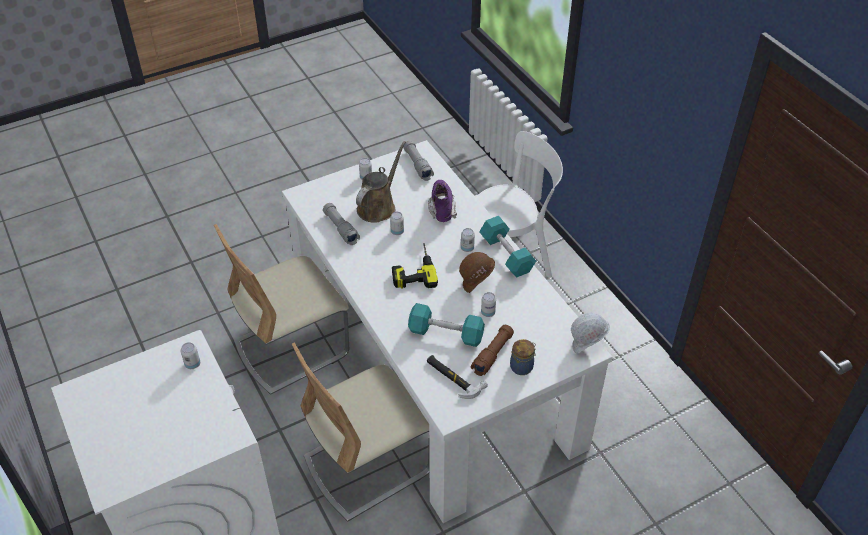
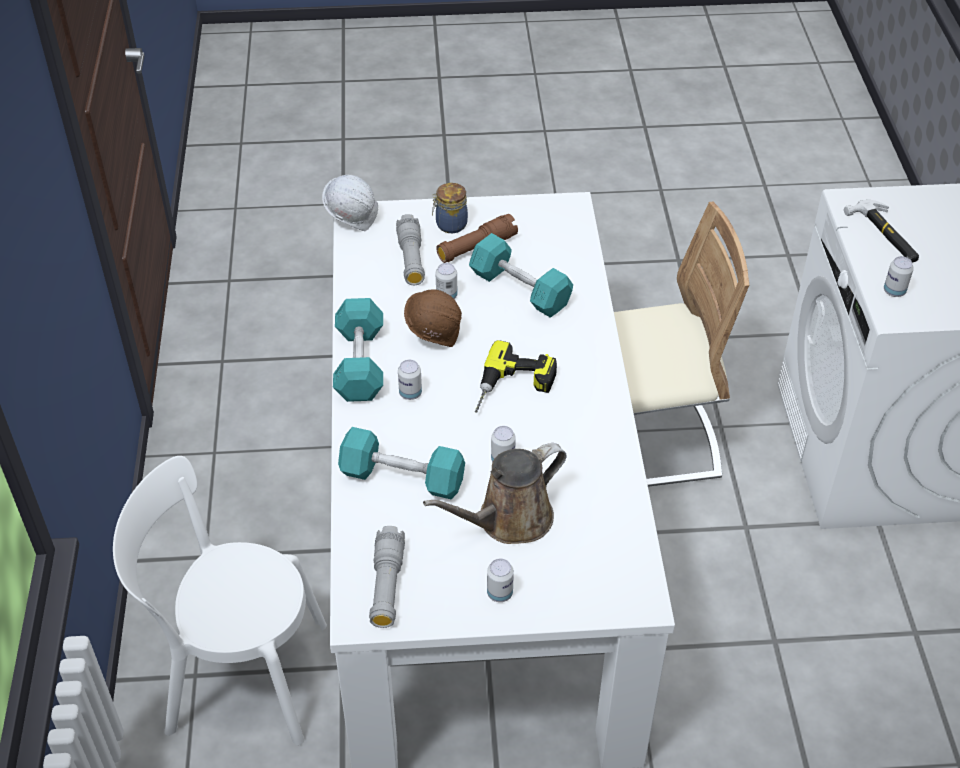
camera: 155 degrees left, 0 degrees up
(292, 348) = (691, 648): beige chair -> none
(341, 228) = (595, 500): grey flashlight -> grey flashlight (411, 259)
(442, 208) = (402, 477): purple boot -> turquoise dumbbell
(453, 377) = (542, 240): hammer -> hammer (885, 235)

